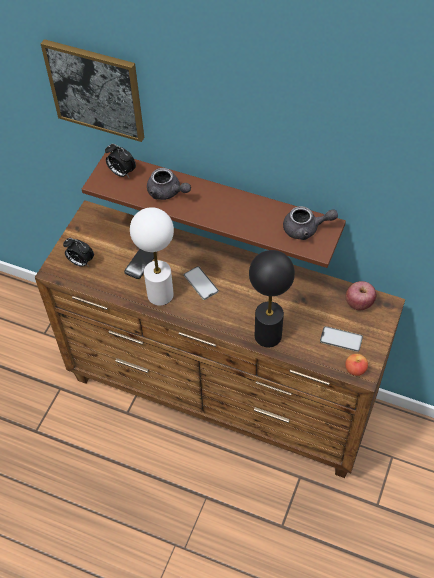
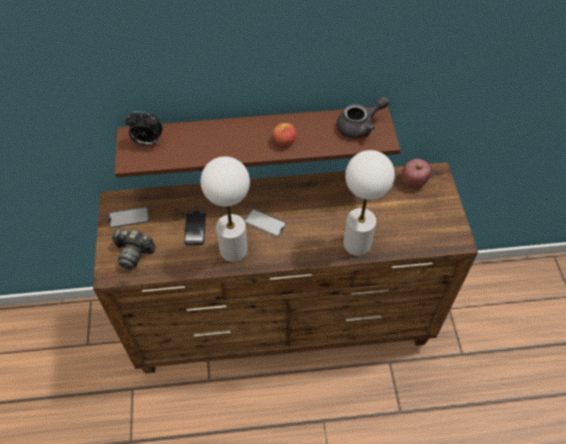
camera: 30 degrees left, 0 degrees up
(80, 262) = (133, 253): alarm clock -> camera
(96, 89) = (96, 57): picture -> none
(167, 192) = (207, 143): grey teapot -> none
(267, 336) = (357, 244): black table lamp -> white table lamp
(341, 339) = (420, 218): phone -> phone (129, 217)
(355, 369) = (450, 240): apple -> apple (284, 141)

